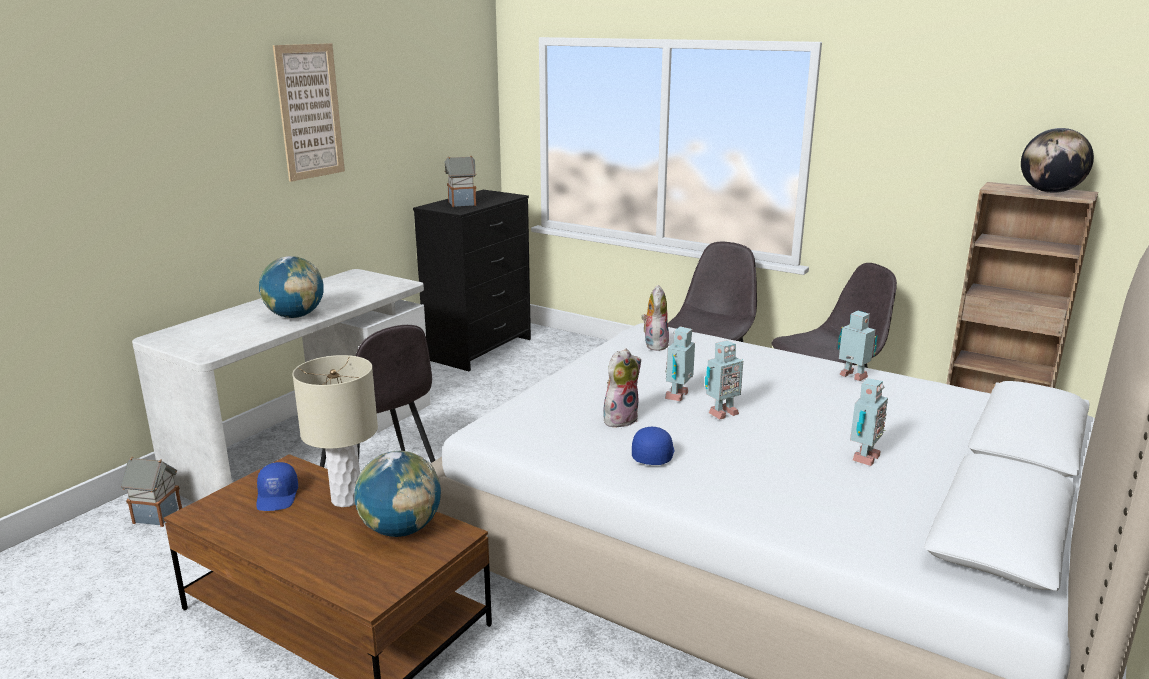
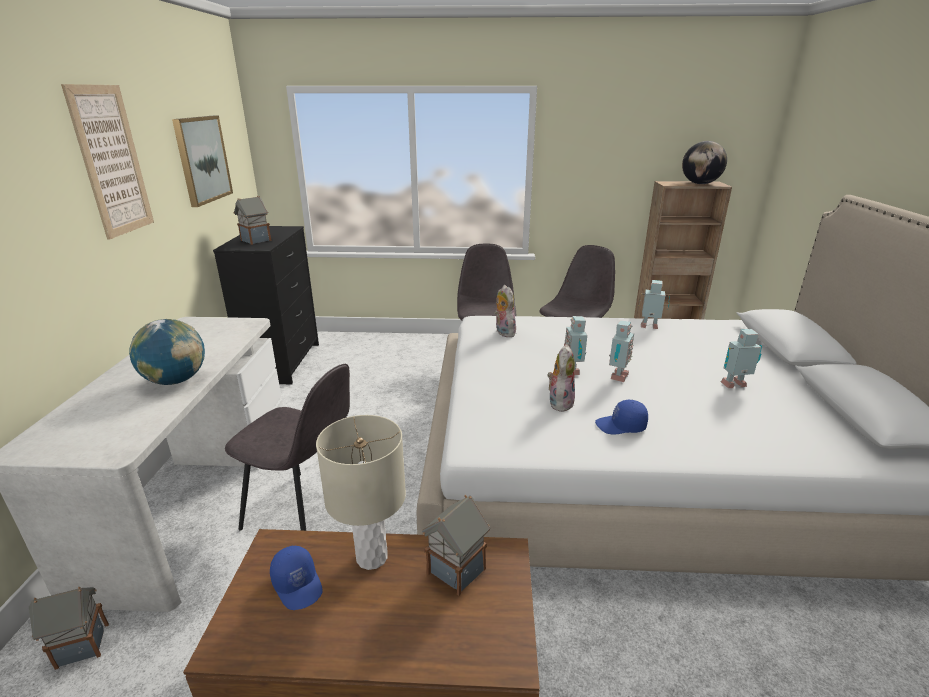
camera: 30 degrees left, 5 degrees up
(401, 530) = (456, 569): globe -> toy house
(422, 114) = (202, 159): none -> picture
(652, 454) = (621, 426): blue cap -> blue cap turned 75 degrees counterclockwise
(863, 458) = (735, 385): toy robot -> toy robot turned 105 degrees counterclockwise

